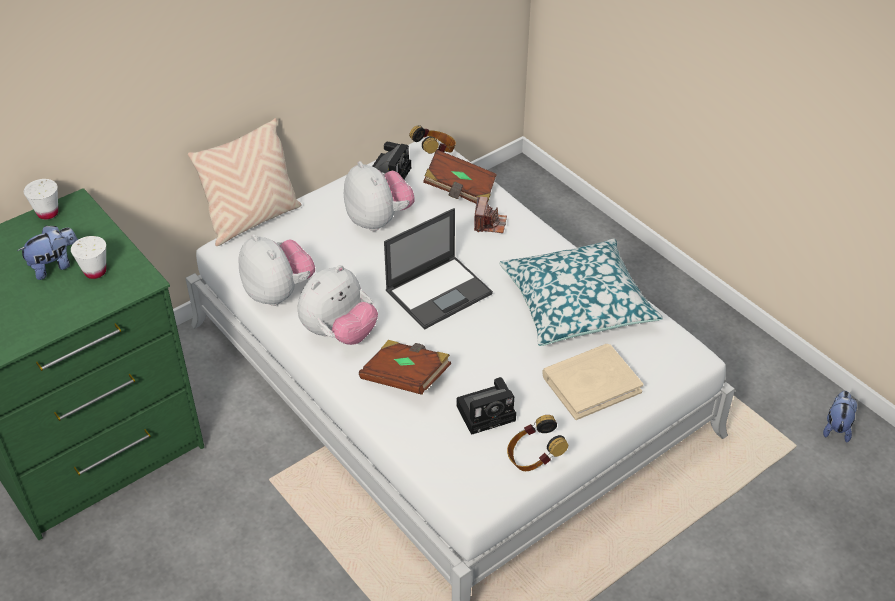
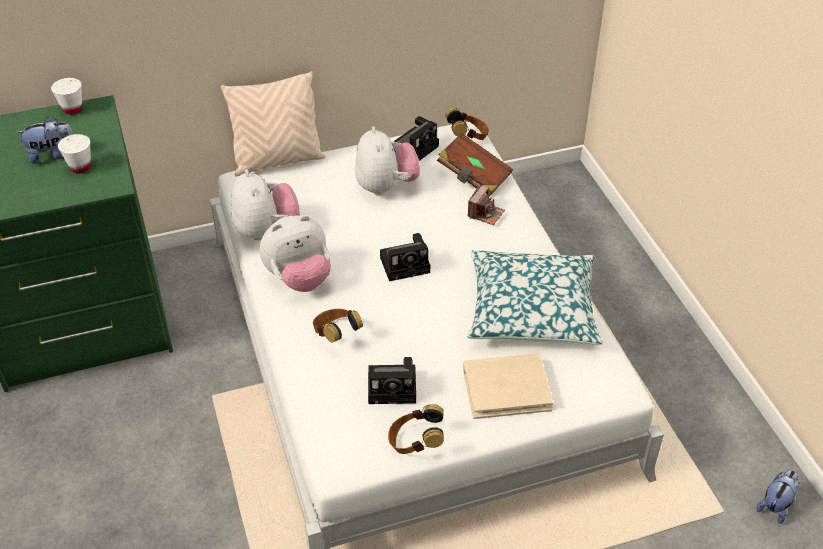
camera: 20 degrees right, 0 degrees up
(406, 378) = (336, 335): brown book -> headphones
(439, 291) = (407, 264): laptop -> camera

